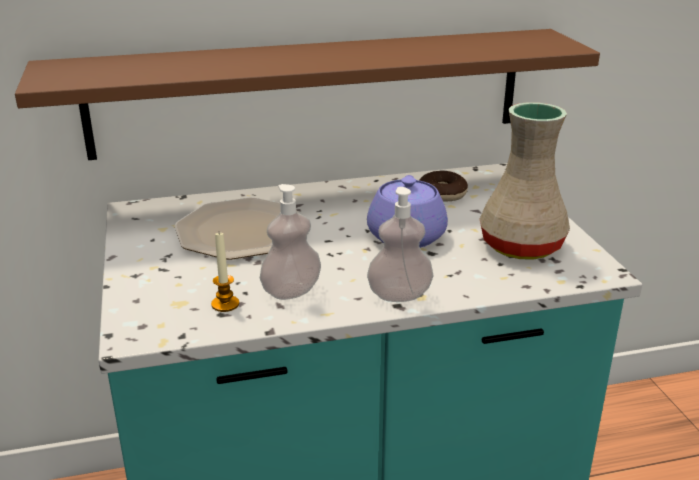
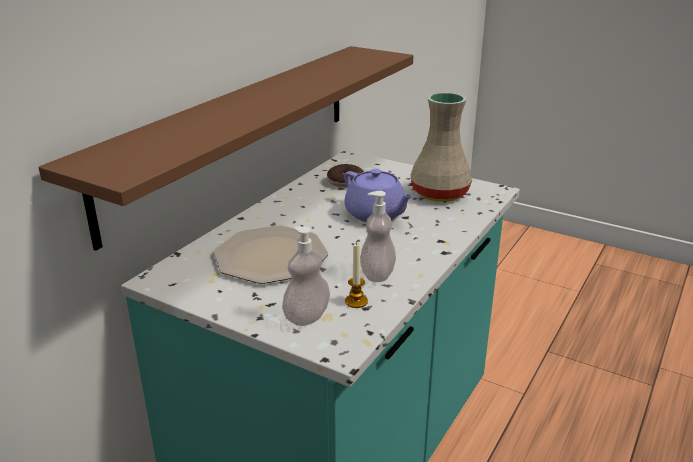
camera: 45 degrees left, 0 degrees up
(399, 295) = (435, 247): soap dispenser -> soap dispenser (307, 317)

